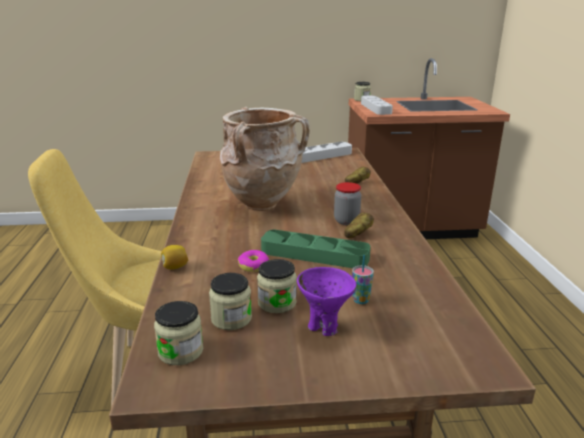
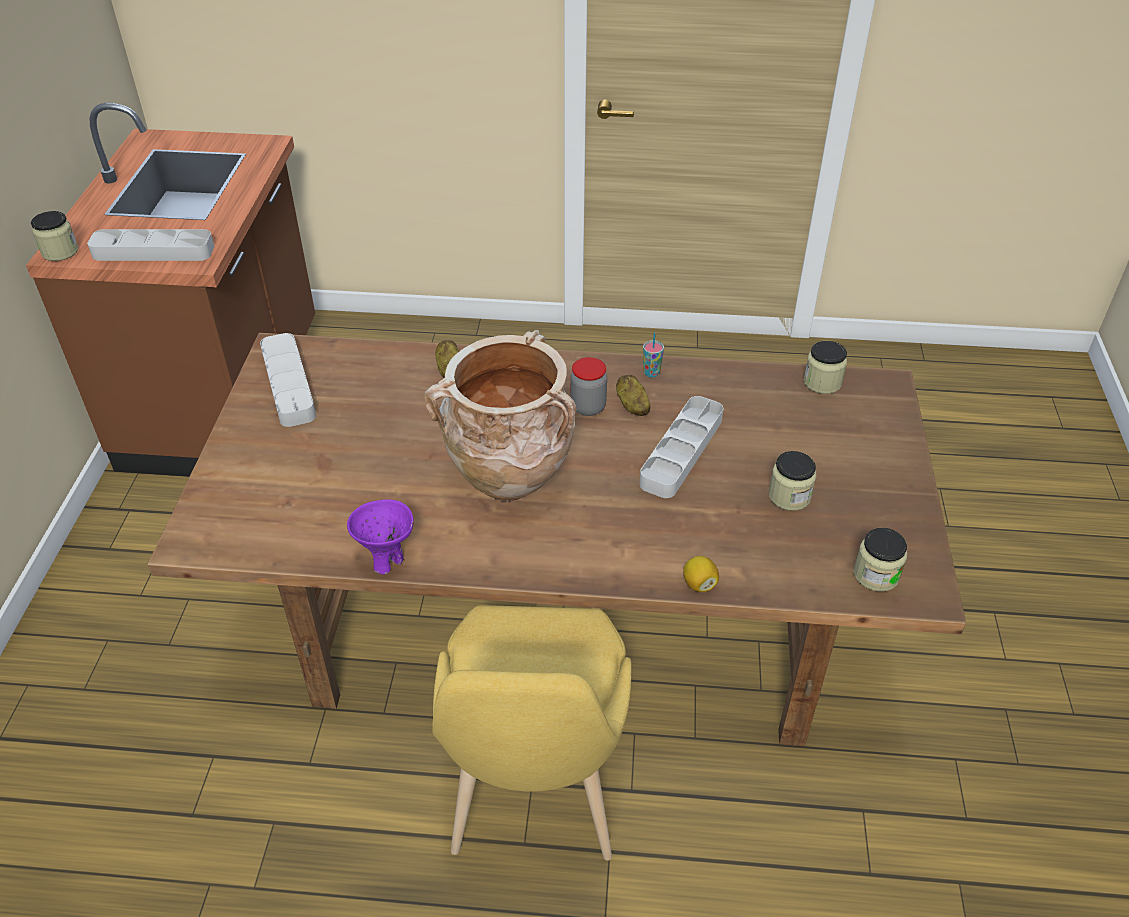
camera: 80 degrees left, 20 degrees up
(231, 318) = (819, 534): jar -> jar (822, 382)
(253, 266) = (703, 508): donut -> none
(314, 254) = (681, 451): green tray -> grey tray
(324, 327) = (834, 468): purple bowl -> purple bowl (387, 561)
(361, 300) = (786, 433): cup -> cup (651, 373)

